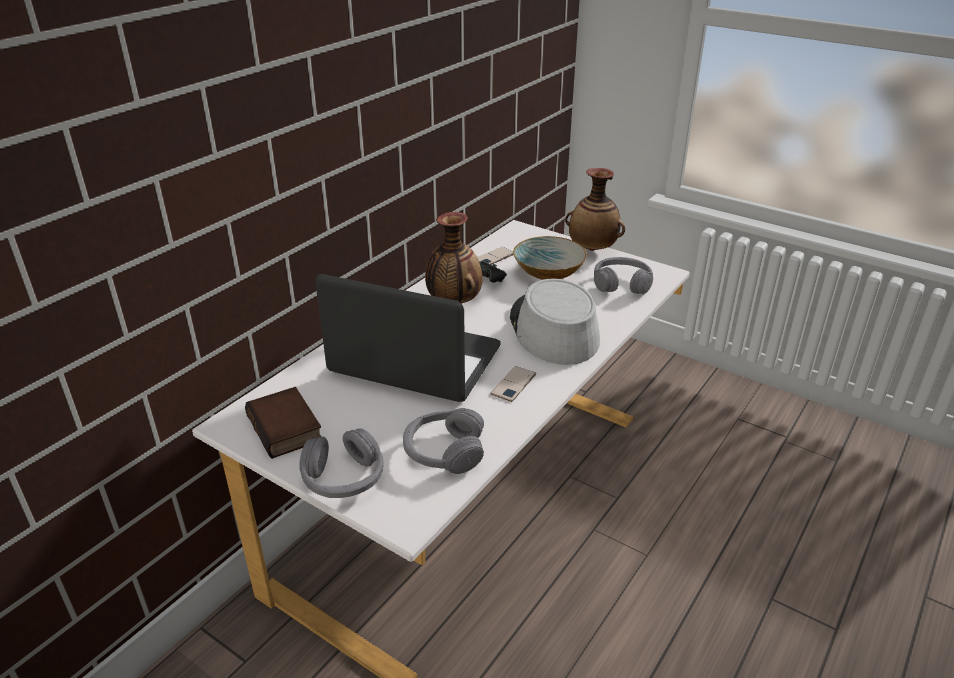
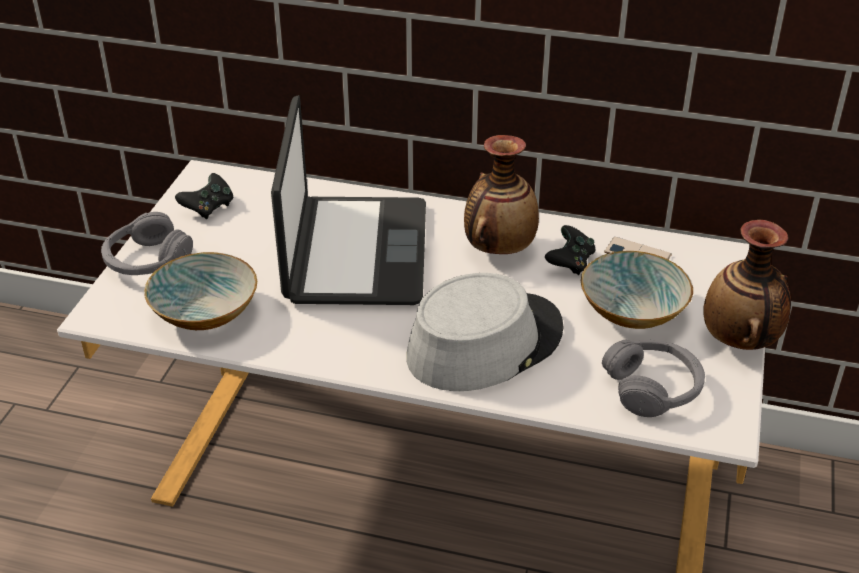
camera: 70 degrees right, 5 degrees up
(287, 428) = (208, 208): book -> black game controller
(443, 451) = (206, 311): grey headphones -> bowl
(513, 384) = (346, 334): phone -> none

